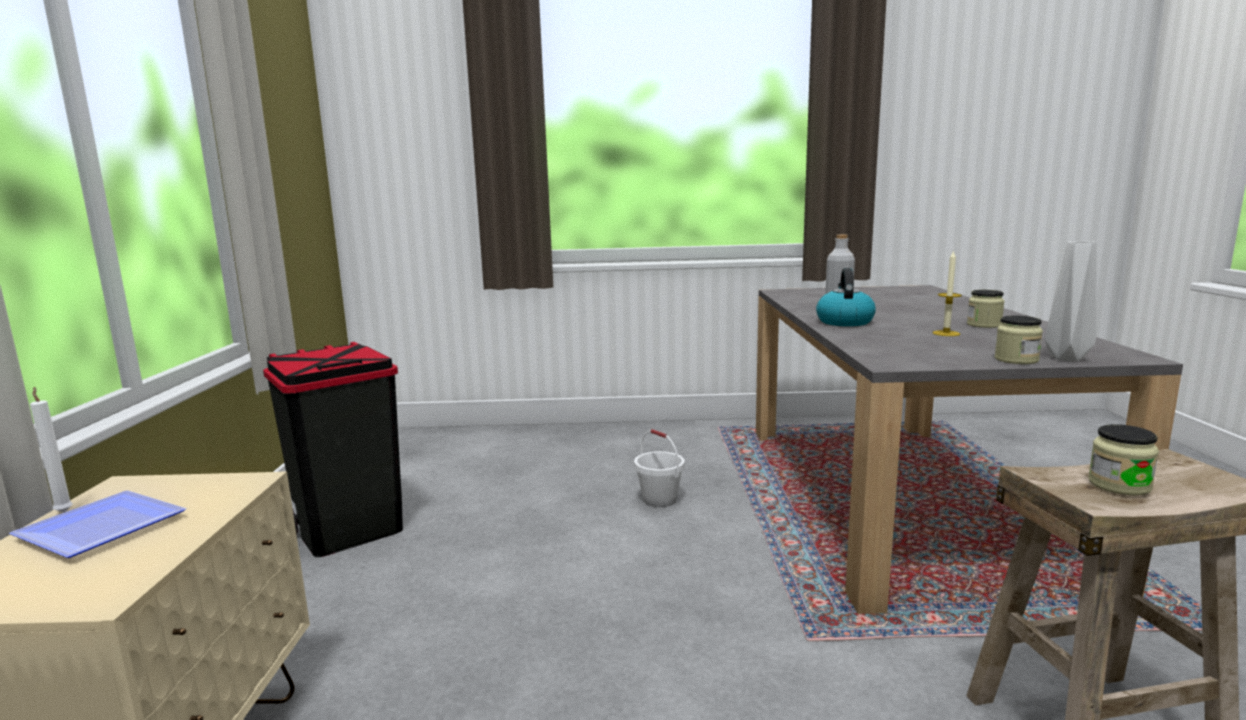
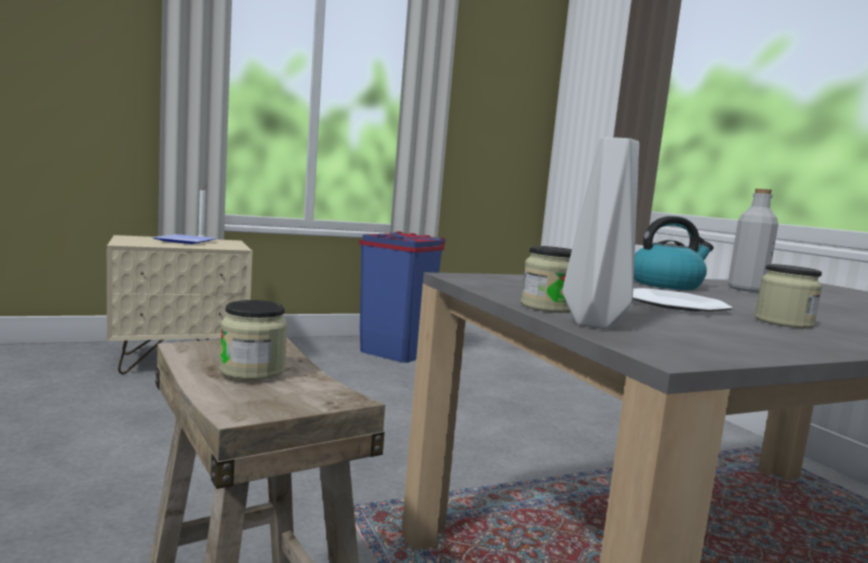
camera: 65 degrees right, 5 degrees down
(349, 530) = (394, 352): black trash can -> blue trash can
(660, 500) = (539, 431): white bucket -> none
(946, 333) = (672, 304): candle -> plate

